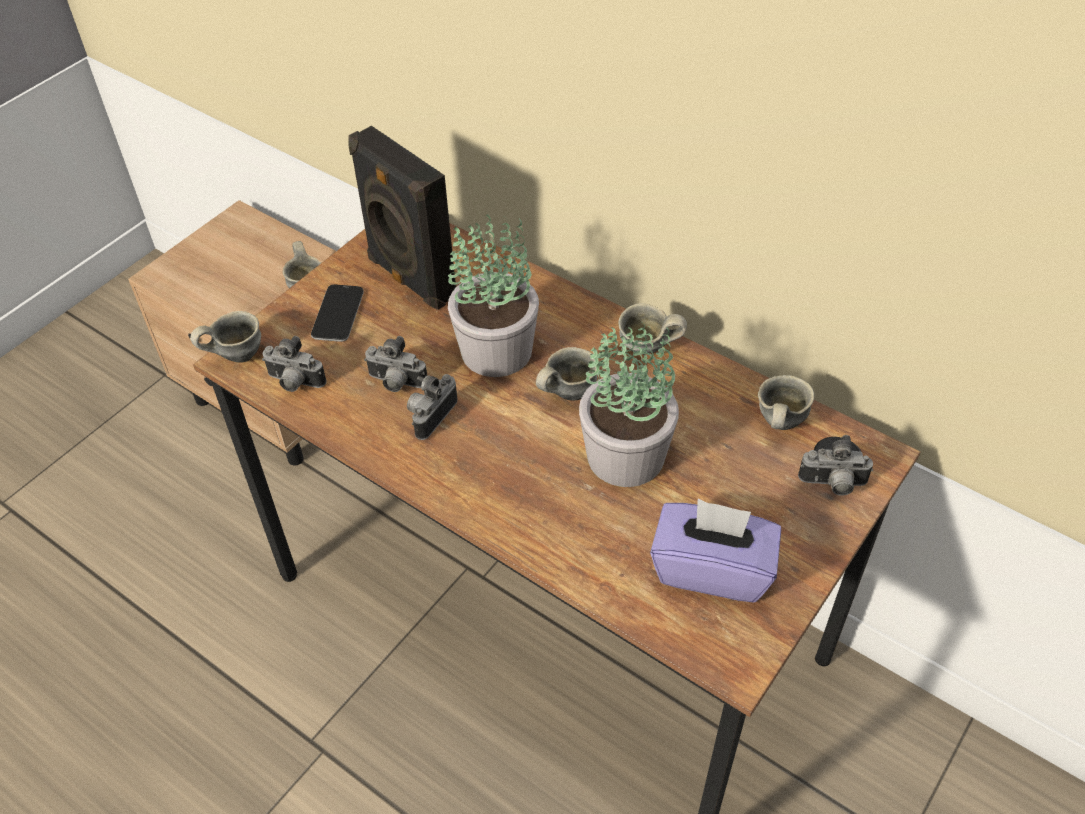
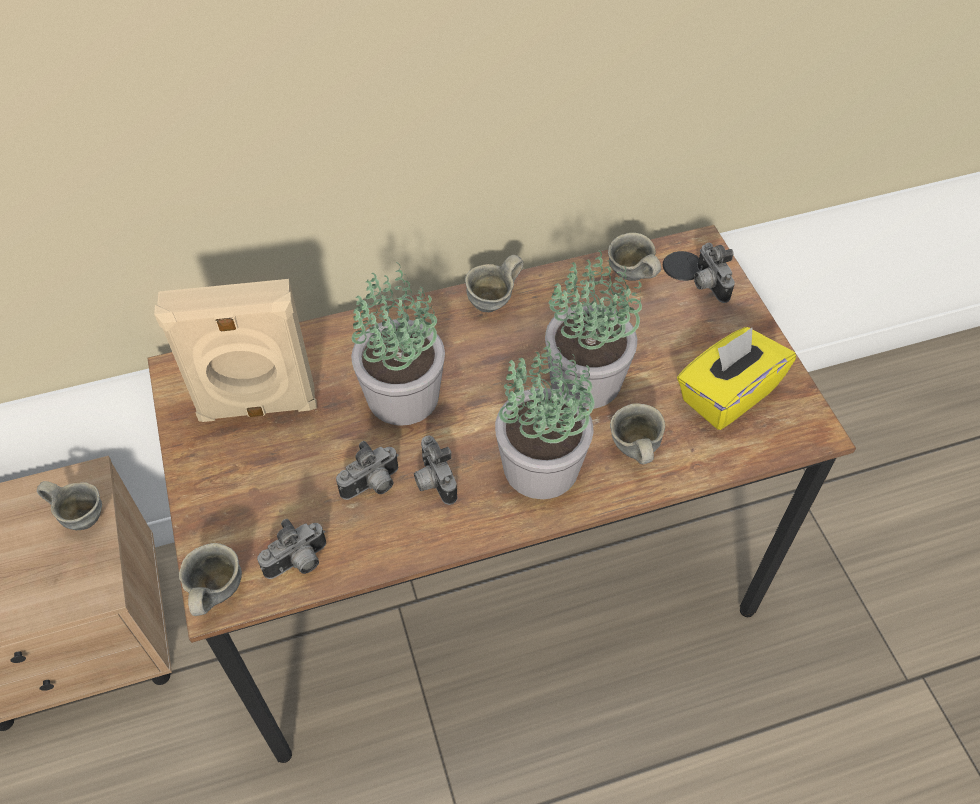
camera: 55 degrees left, 5 degrees up
(338, 314) = (245, 484): phone -> none
(409, 279) = (258, 407): black speaker -> beige speaker
(503, 475) = (539, 467): none -> potted plant
(566, 393) = (491, 378): grey mug -> grey mug (632, 452)
(712, 569) = (726, 394): purple tissue box -> yellow tissue box
(832, 485) = (707, 285): camera -> camera turned 120 degrees clockwise

